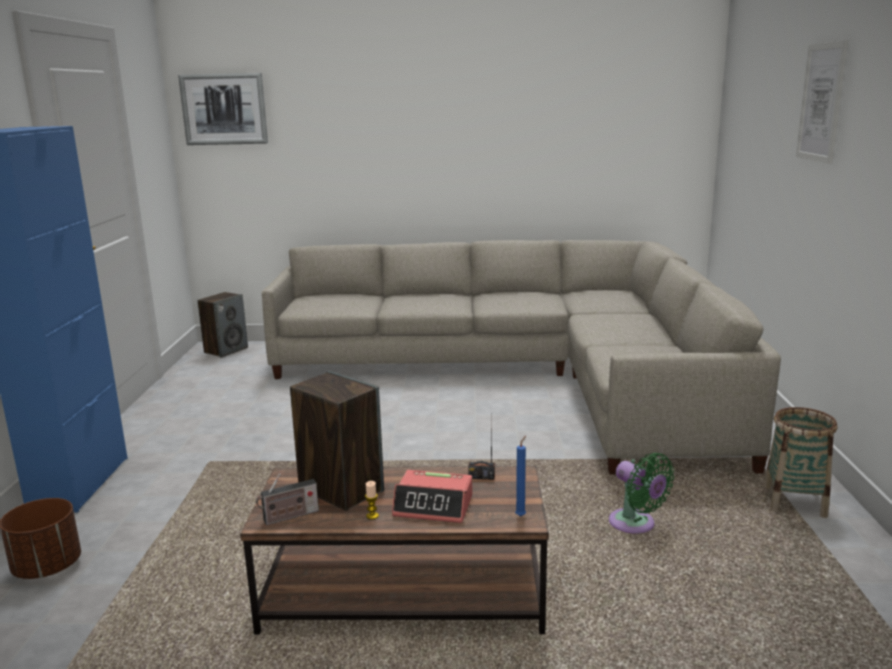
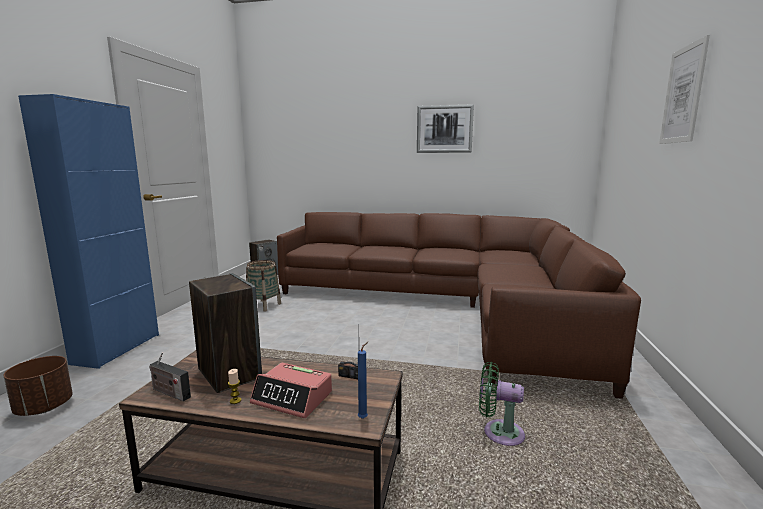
camera: 10 degrees right, 5 degrees down
(224, 109) = (274, 126): picture -> picture (444, 129)
(289, 517) = (169, 393): radio -> radio turned 45 degrees clockwise
(526, 376) = (448, 305): grey sofa -> brown sofa
(635, 525) = (499, 432): green fan -> green fan turned 135 degrees clockwise
(794, 502) = (650, 429): basket -> basket (263, 305)

